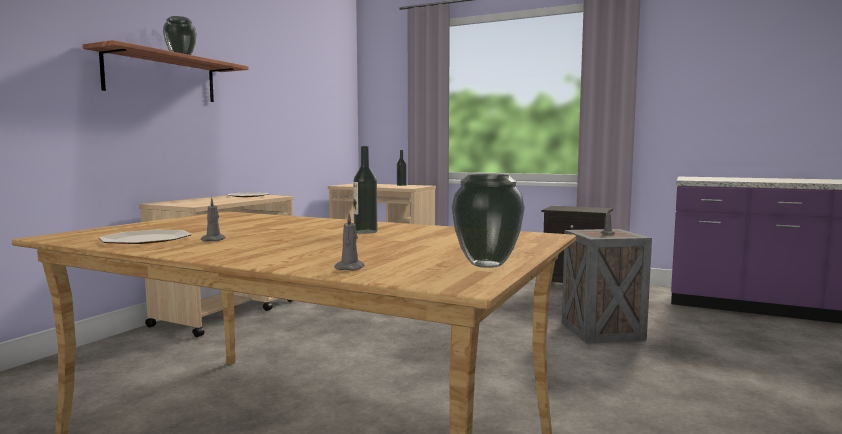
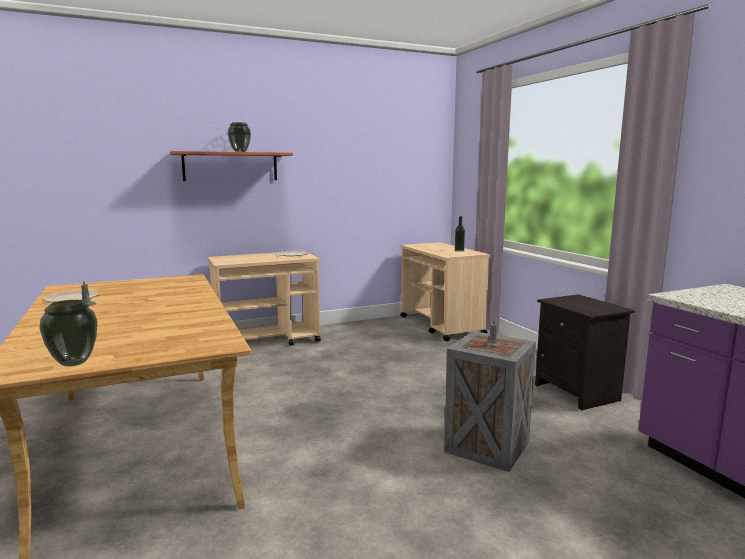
camera: 40 degrees right, 5 degrees up
(350, 268) = (28, 346): grey candle -> none
(365, 231) = (166, 313): bottle -> none

